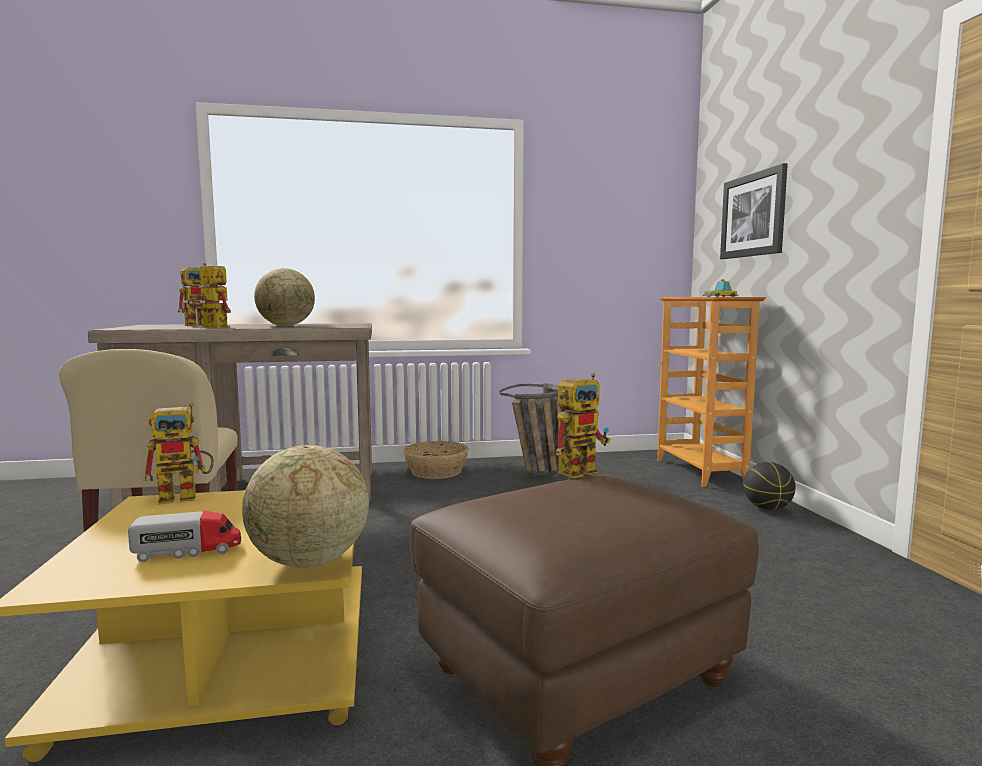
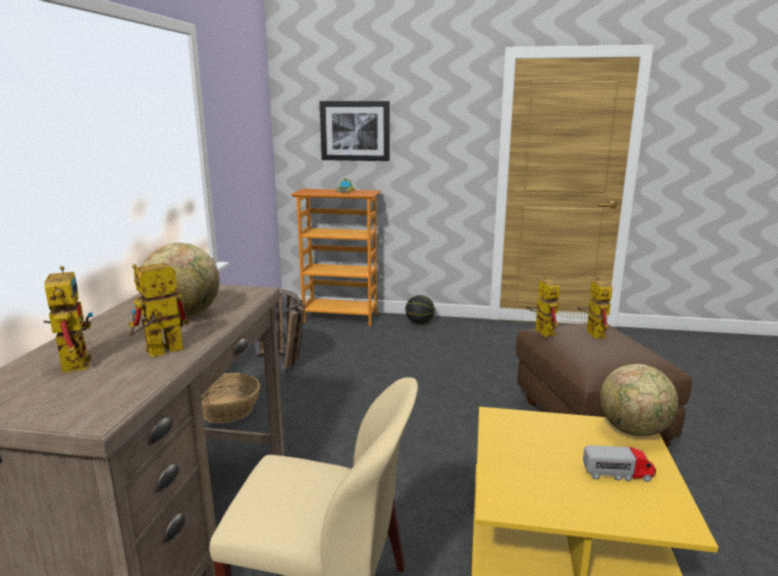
camera: 70 degrees left, 10 degrees up
(187, 496) = (489, 483): toy robot -> toy robot (592, 332)
(188, 551) = (618, 473): toy truck -> toy truck turned 90 degrees clockwise

